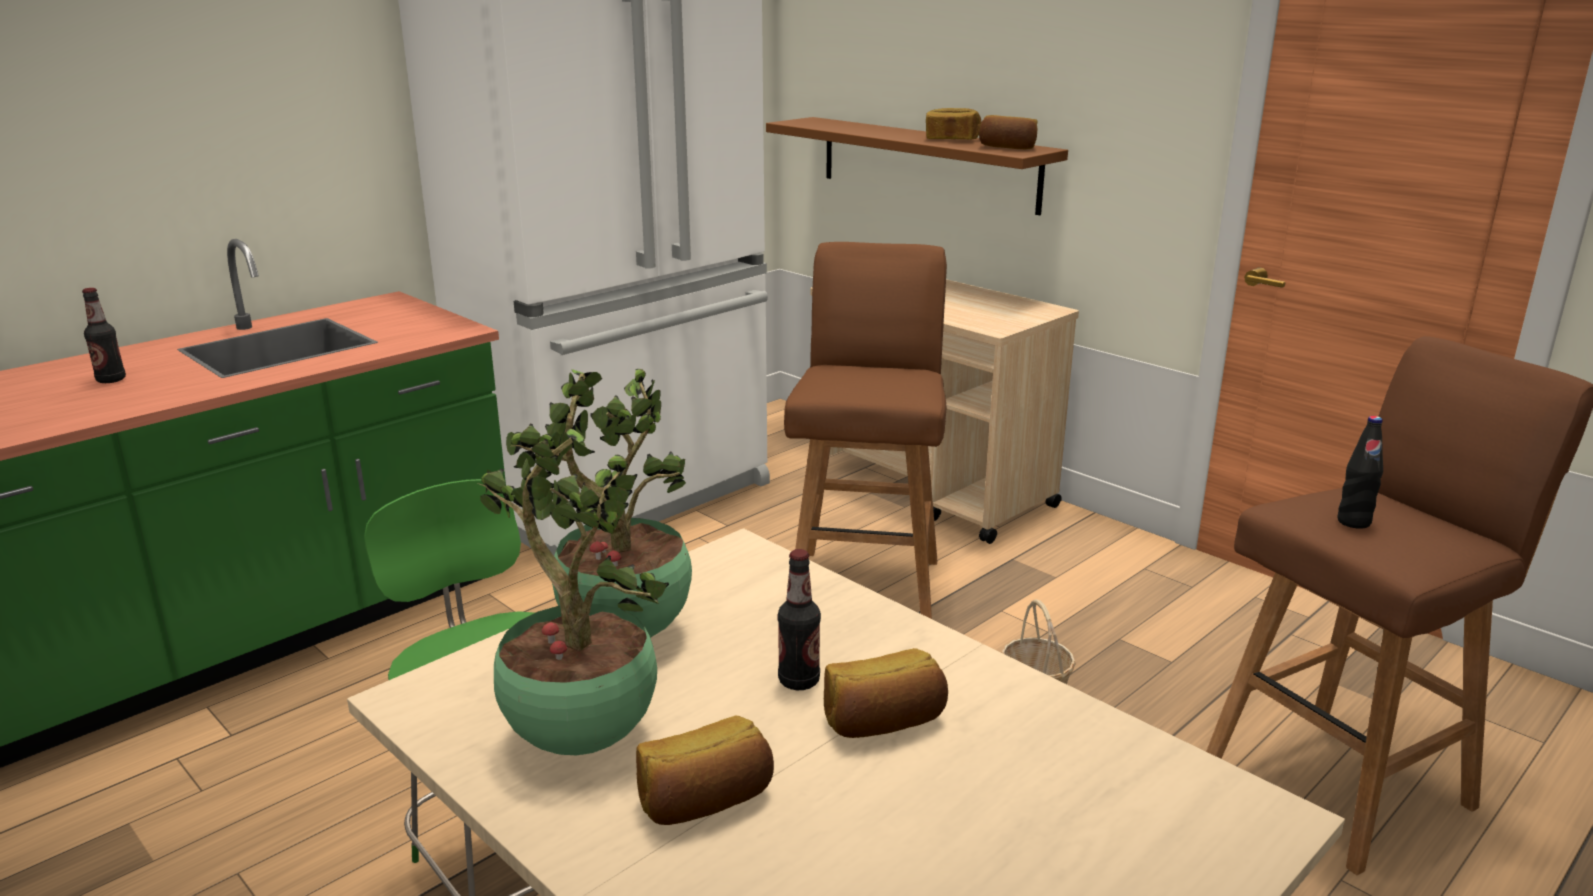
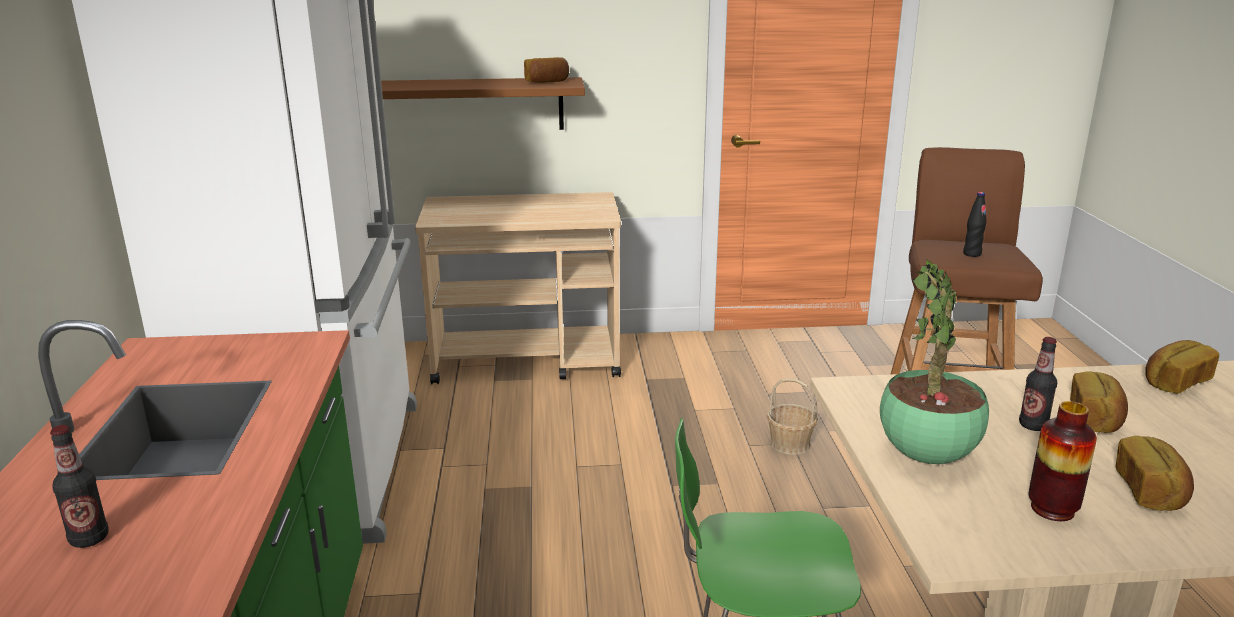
camera: 50 degrees left, 0 degrees up
(577, 737) = (1052, 509): potted plant -> vase
(866, 586) = (605, 437): brown stool -> none
(951, 139) = (489, 82): bread -> bread (1175, 382)

